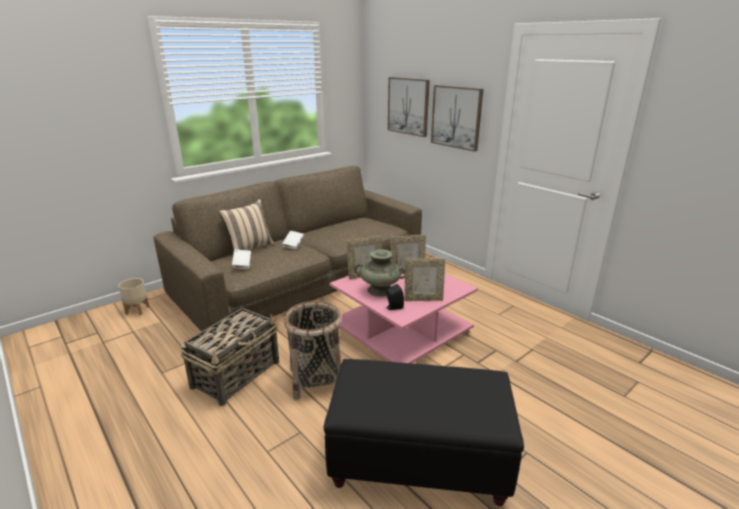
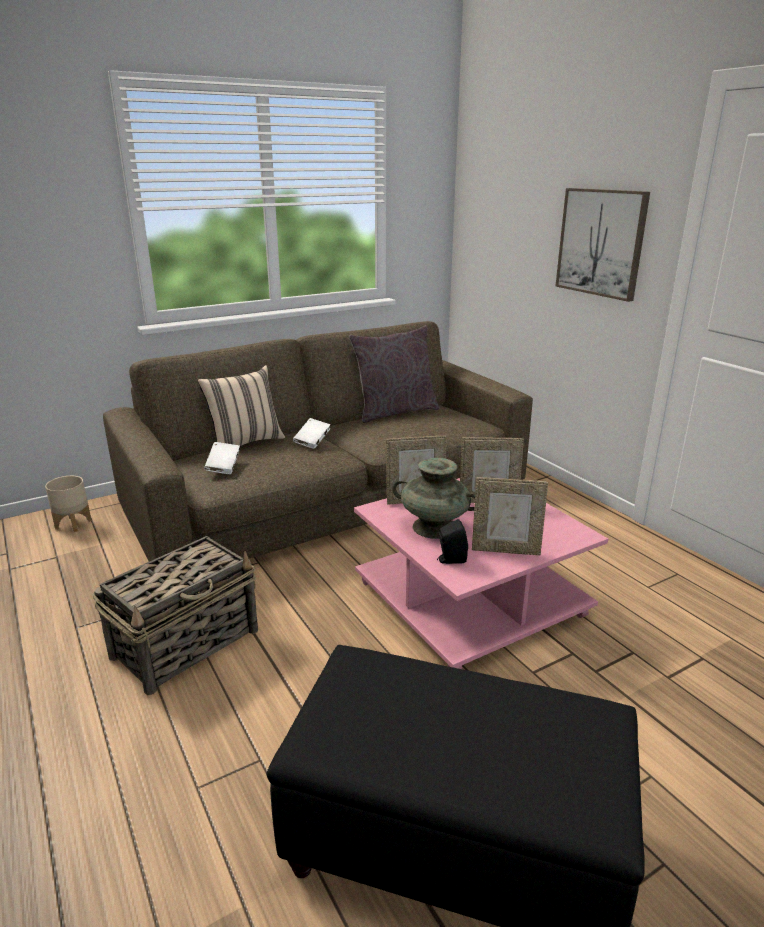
camera: 10 degrees right, 0 degrees up
(316, 379) = (309, 668): basket -> none
(338, 223) = (395, 412): none -> grey pillow
(408, 106) = (523, 225): picture -> none

